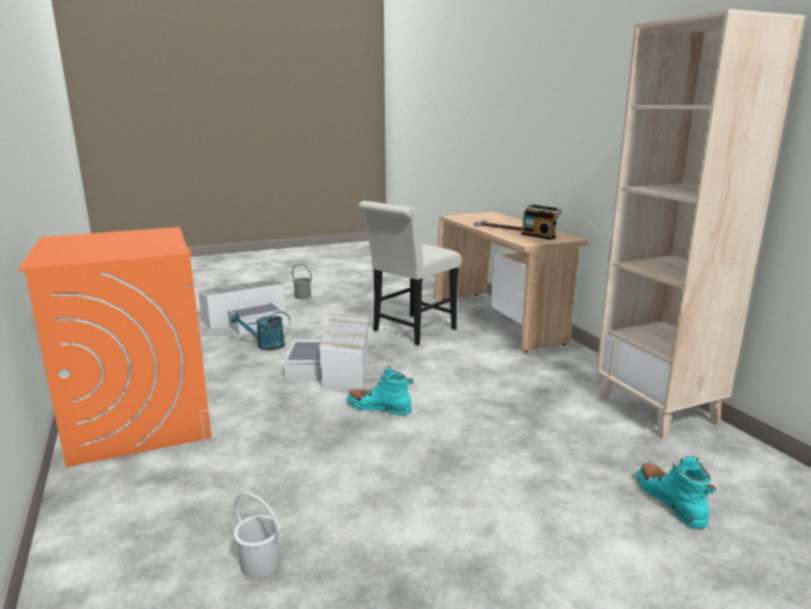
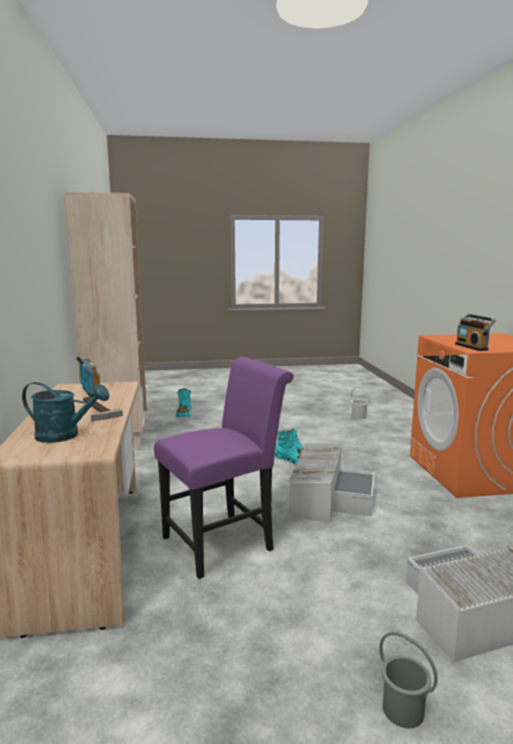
camera: 165 degrees left, 5 degrees down
(157, 234) = (472, 347): none -> radio
(265, 345) = (414, 540): turquoise watering can -> turquoise watering can (65, 436)
(410, 331) = (224, 541): white chair -> purple chair

